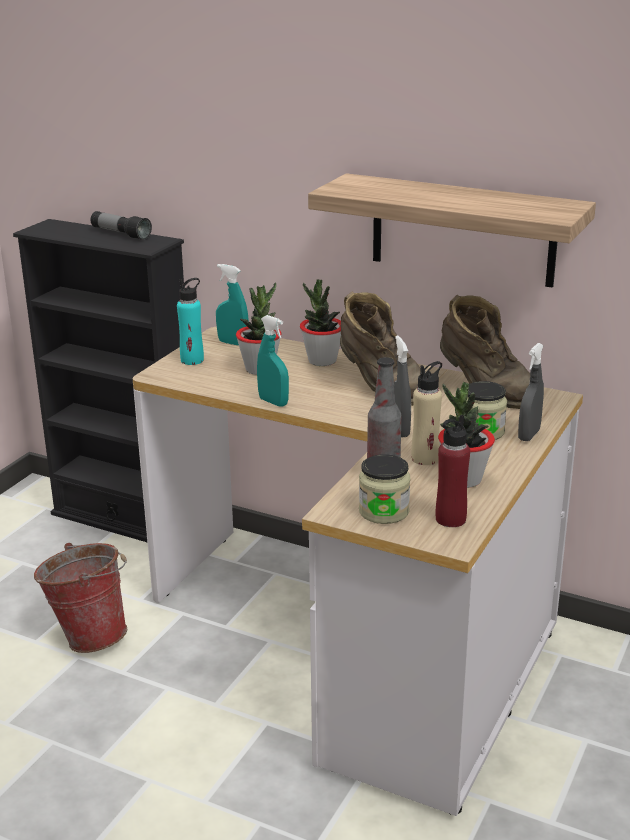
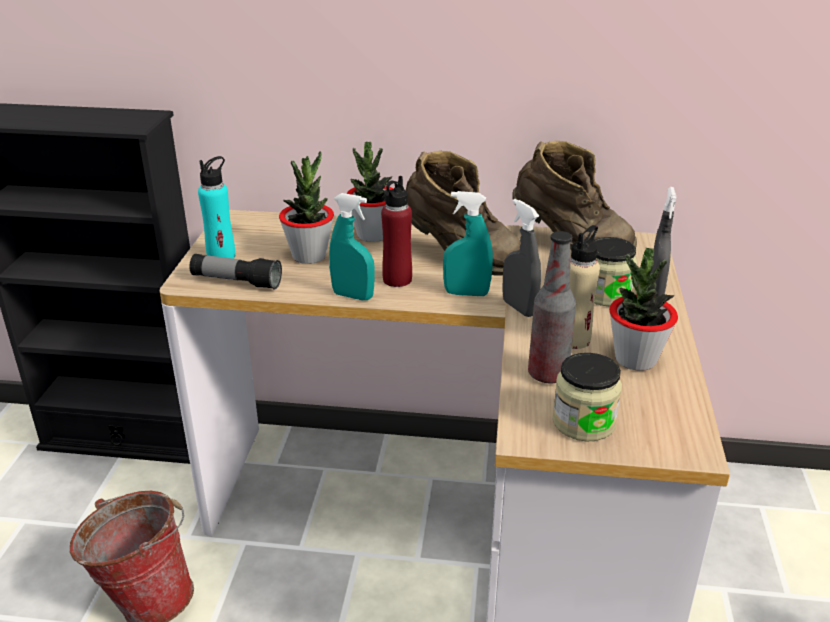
camera: 20 degrees left, 5 degrees up
(121, 234) = (89, 112): flashlight -> flashlight (236, 282)
(233, 343) = (257, 228): turquoise spray bottle -> turquoise spray bottle (466, 293)
(450, 519) = (664, 417): red bottle -> red bottle (397, 279)
(462, 230) = (527, 67): shelf -> none

